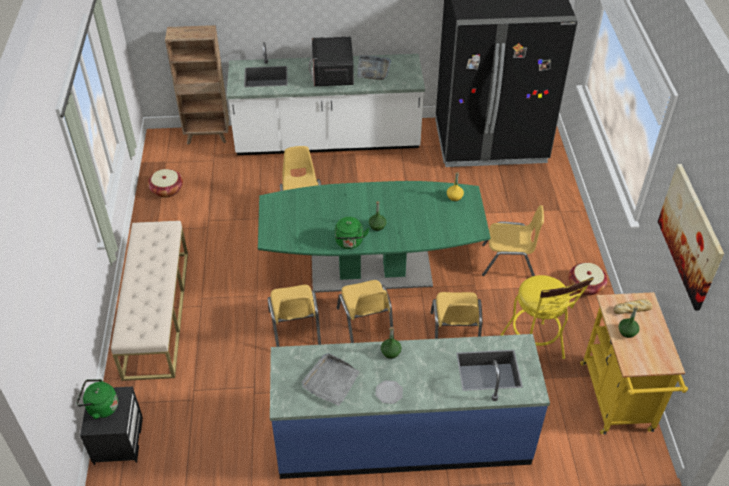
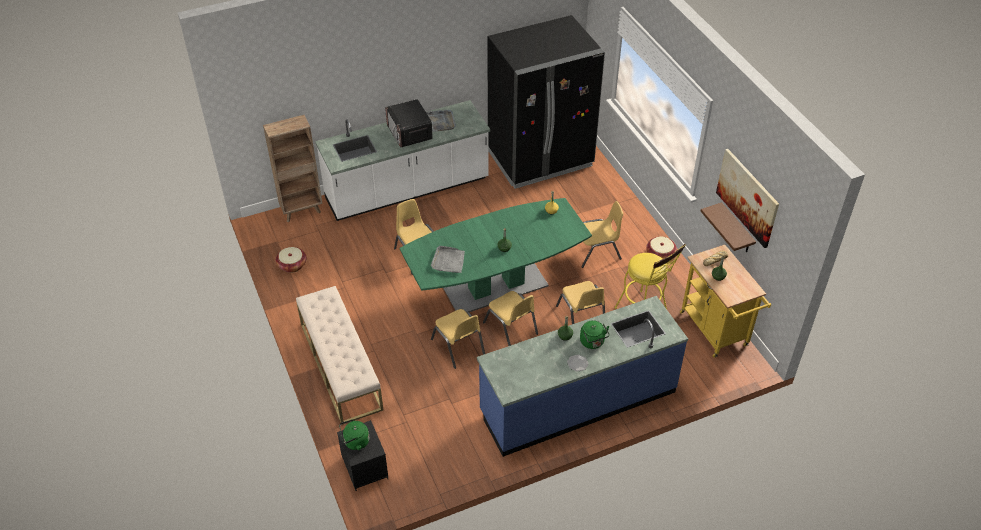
camera: 20 degrees left, 0 degrees up
(330, 381) = (533, 367): grey tray -> grey tray (448, 261)
(349, 243) = (490, 266): green kettle -> green kettle (593, 342)
(671, 276) = (736, 229): none -> brown shelf

